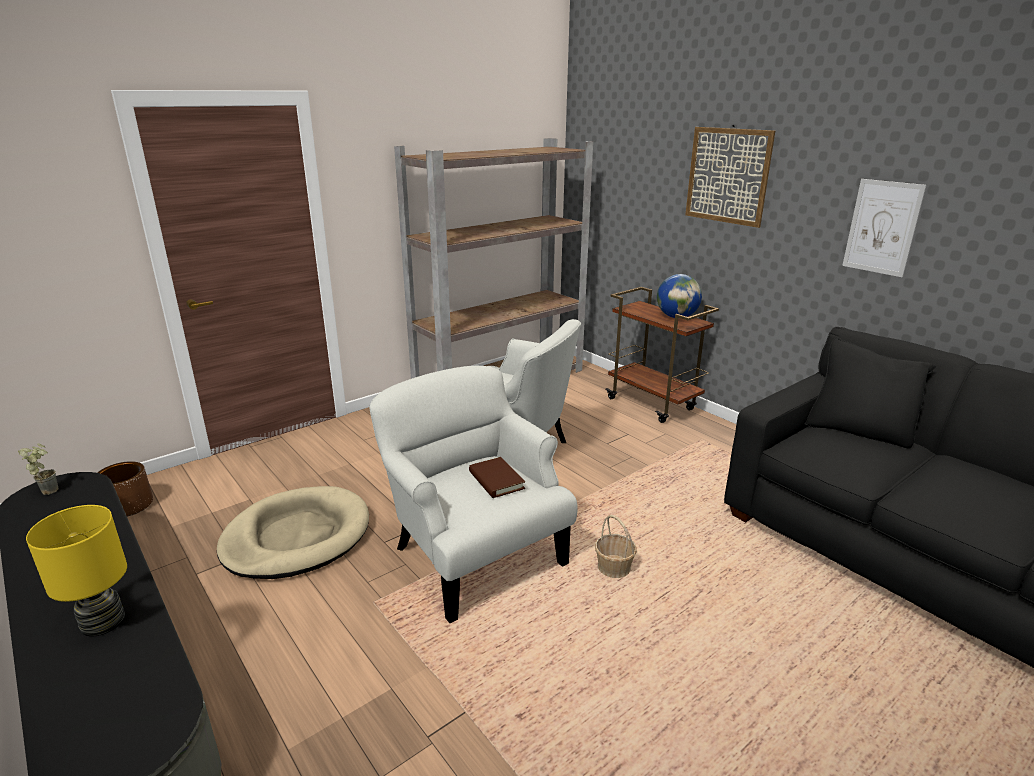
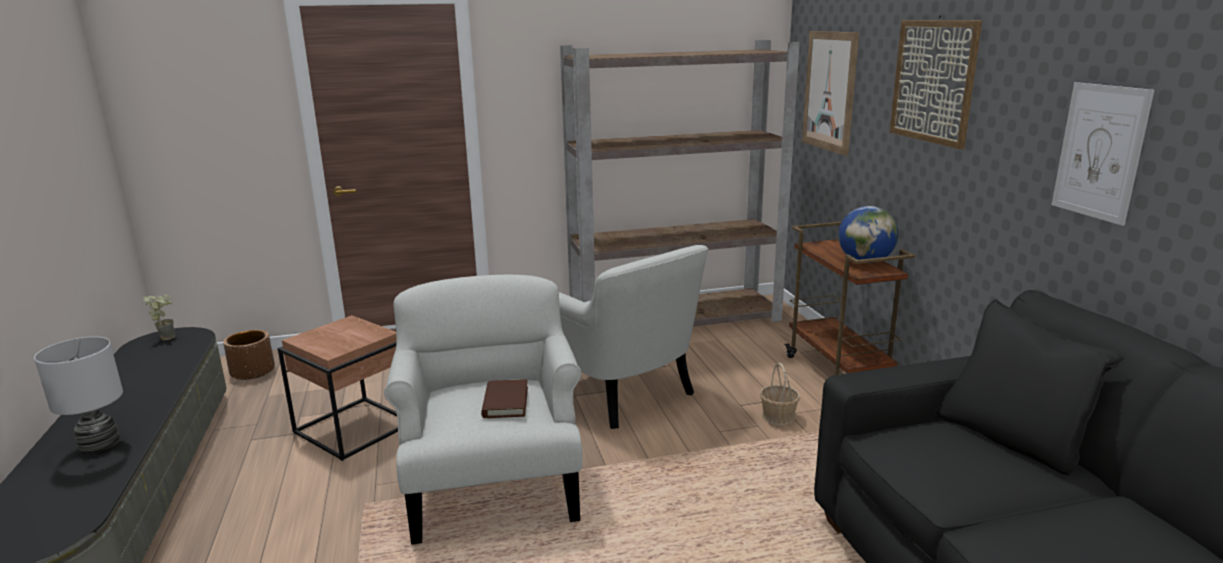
camera: 25 degrees right, 5 degrees down
(103, 622) = (100, 445): yellow table lamp -> grey table lamp
(297, 537) = (353, 428): beige dog bed -> brown side table
(614, 568) = (626, 540): basket -> basket (778, 417)
(616, 182) = (829, 91): none -> picture

